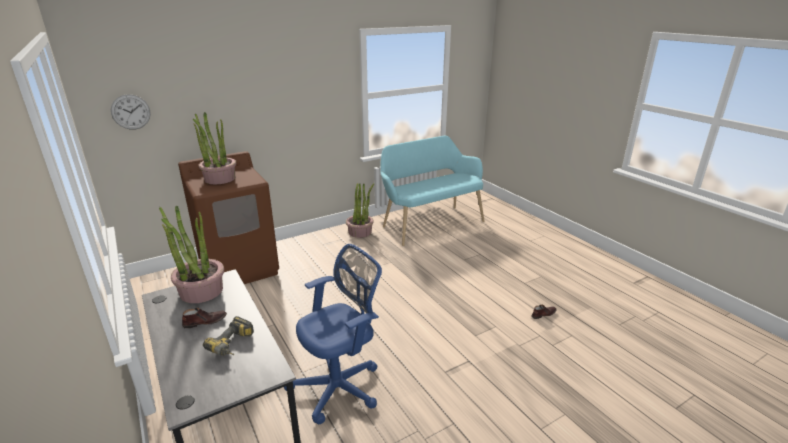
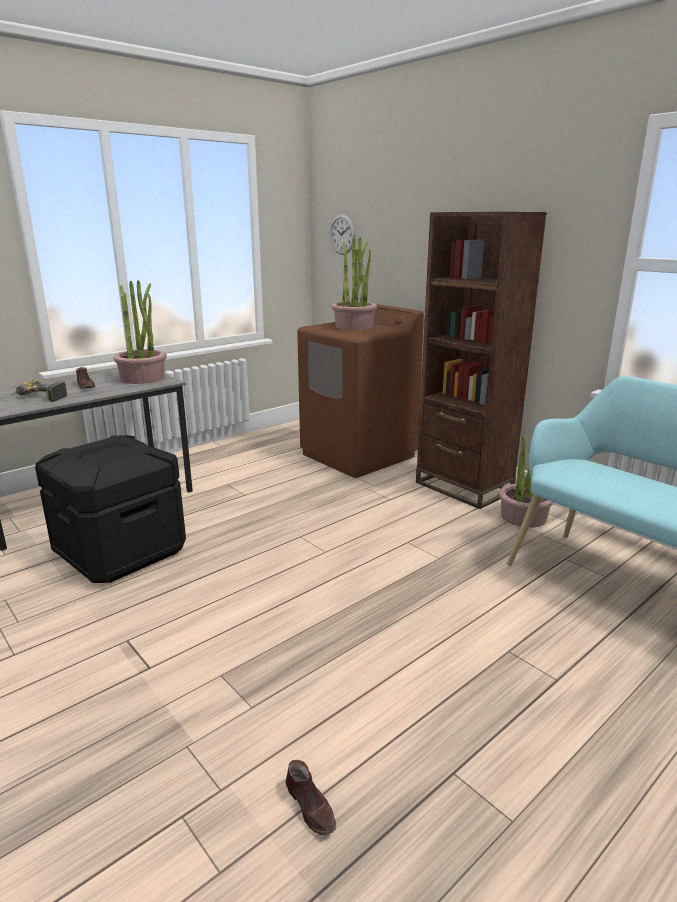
camera: 80 degrees right, 5 degrees down
(317, 240) = (463, 487): none -> brown bookcase
(340, 386) = (120, 553): blue office chair -> black storage box

